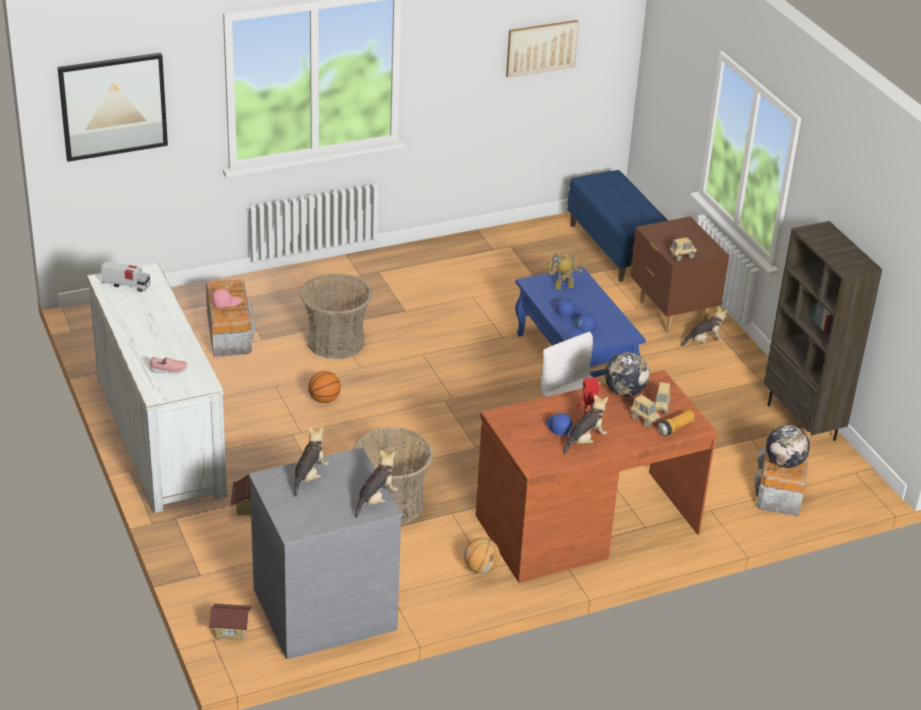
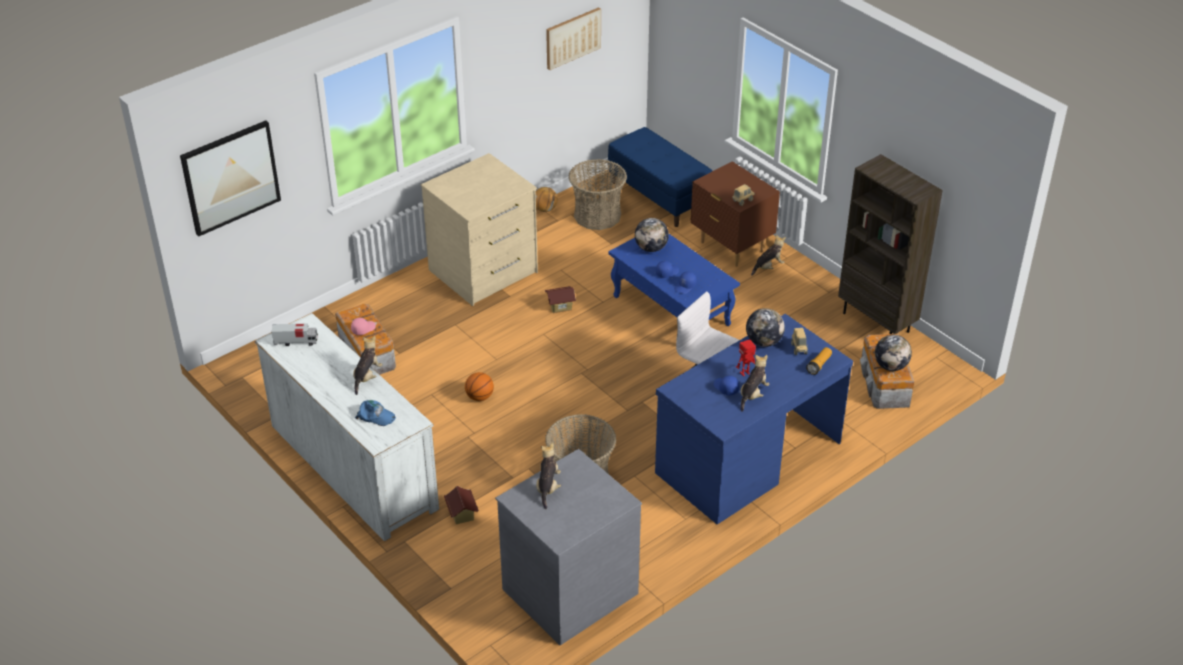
camera: 15 degrees left, 5 degrees up
(169, 370) = (375, 416): pink shoe -> blue cap
(231, 631) = (501, 632): toy house -> toy house (560, 306)
(336, 342) = (464, 340): basket -> basket (597, 215)
(376, 500) = (614, 494): plush toy -> plush toy (367, 377)
(389, 282) = (484, 272): none -> beige dresser
(481, 568) = (681, 520): basketball -> basketball (545, 209)
(564, 286) = (651, 248): toy robot -> globe
(586, 524) = (747, 457): brown desk -> blue desk
(644, 420) = (791, 364): toy truck -> none

